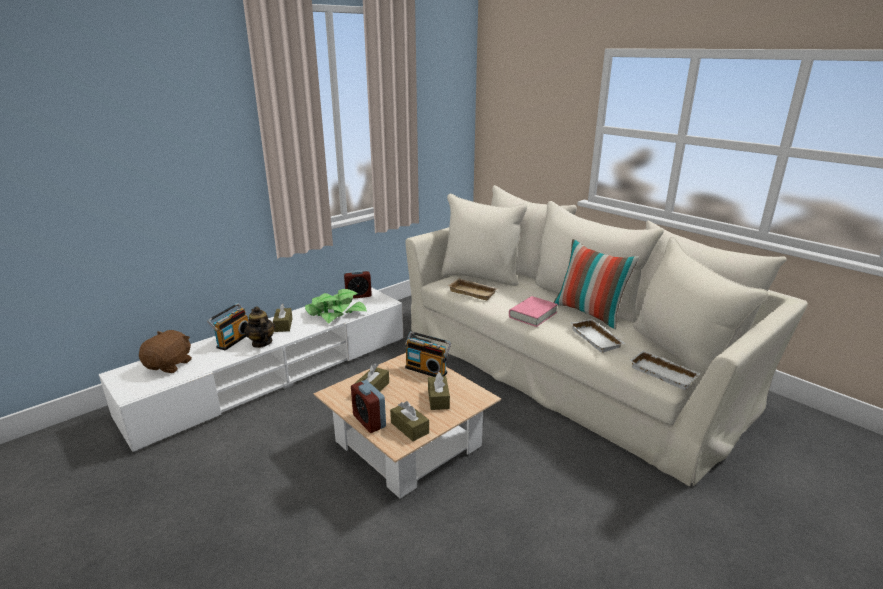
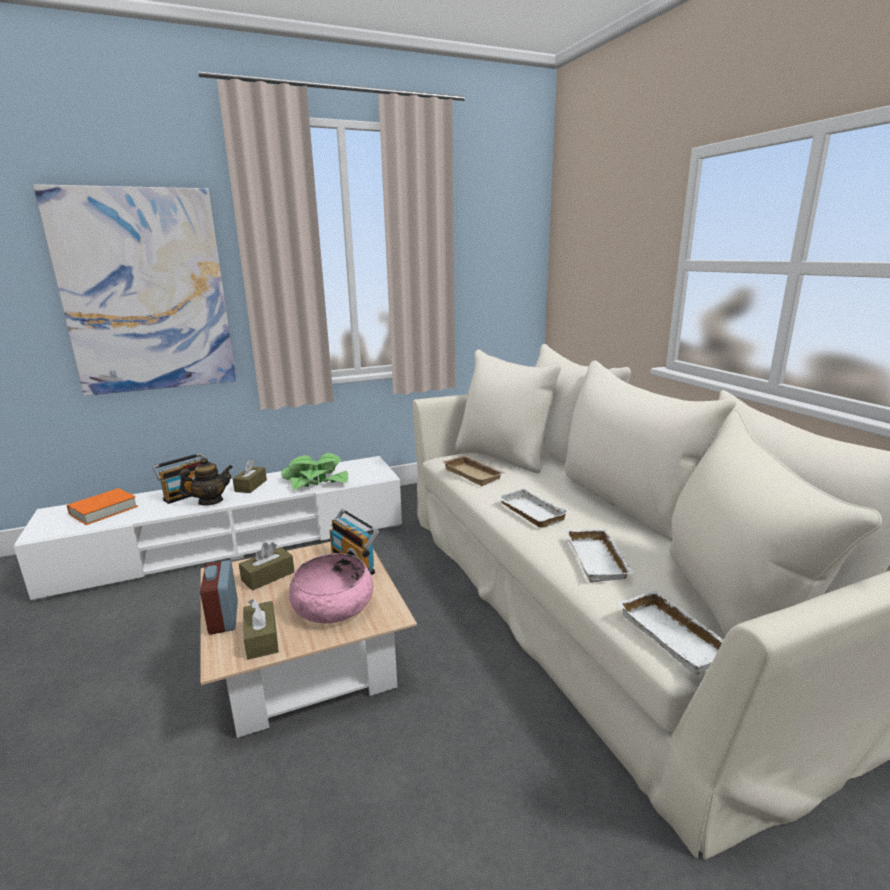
camera: 20 degrees right, 5 degrees down
(170, 365) = (104, 510): brown plush toy -> orange book
(176, 165) = (146, 292): none -> picture
(261, 343) = (210, 501): teapot -> teapot turned 75 degrees clockwise
(358, 295) = (358, 465): alarm clock -> none
(438, 399) = (333, 606): brown tissue box -> pink bowl
(532, 315) = (528, 512): pink book -> white tray
(589, 313) = (615, 522): pillow -> none

